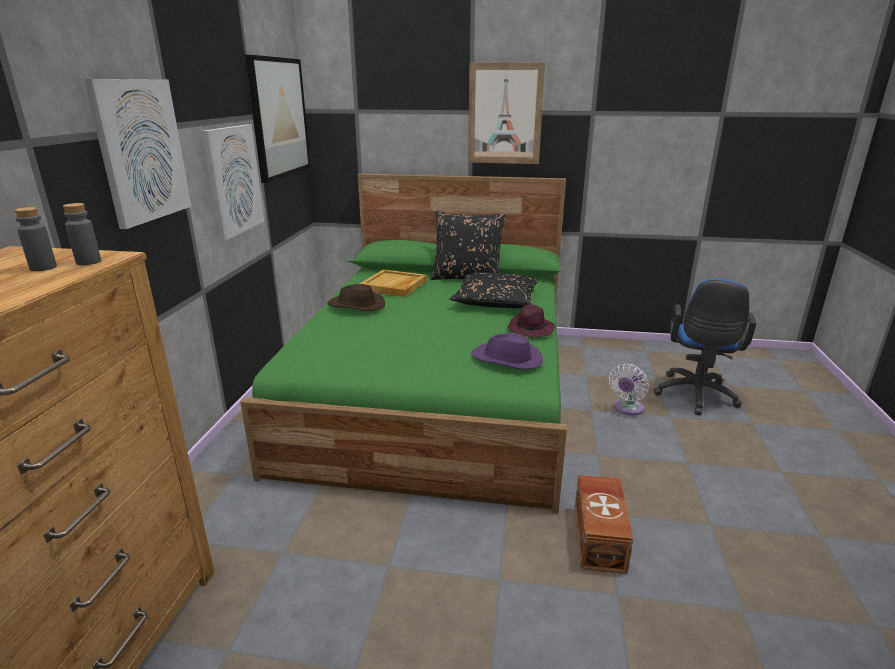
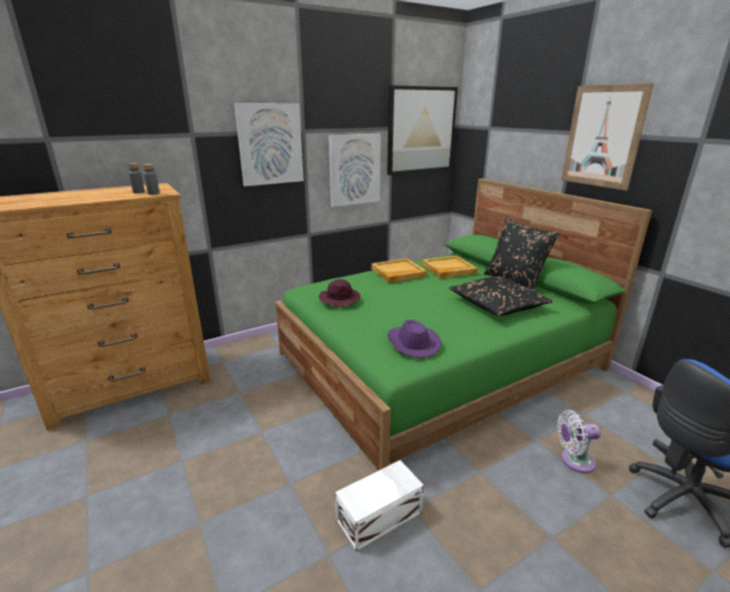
camera: 50 degrees right, 0 degrees up
(356, 305) = (398, 272): brown hat -> beige tray
(530, 329) = (476, 333): purple hat -> purple hat (340, 299)
(600, 537) = (381, 517): brown storage box -> white storage box

